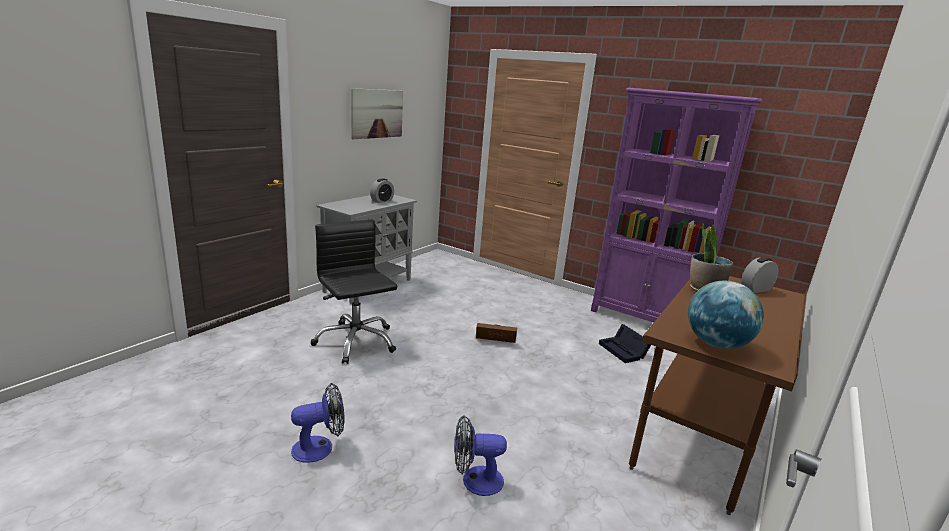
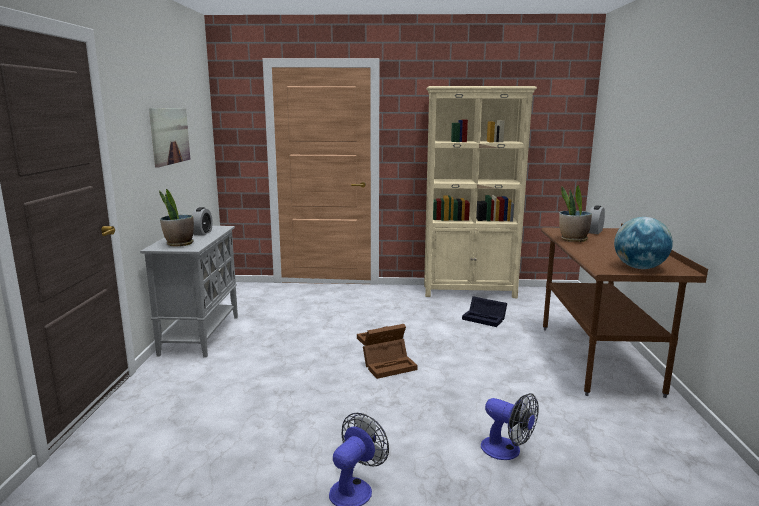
camera: 30 degrees left, 5 degrees down
(349, 206) = (179, 244): none -> potted plant
(355, 341) = (260, 389): black office chair -> none
(475, 362) = (390, 366): none -> brown storage box
(475, 480) = (507, 451): fan -> fan turned 105 degrees counterclockwise
(644, 319) = (470, 291): purple bookcase -> beige bookcase

